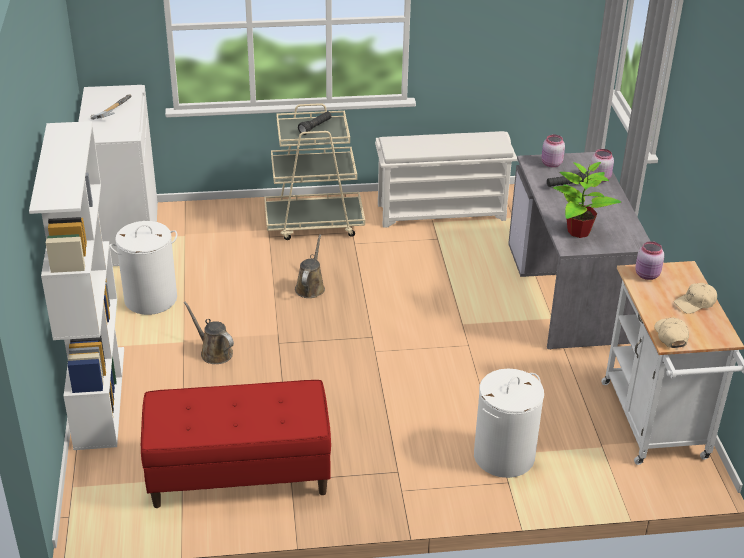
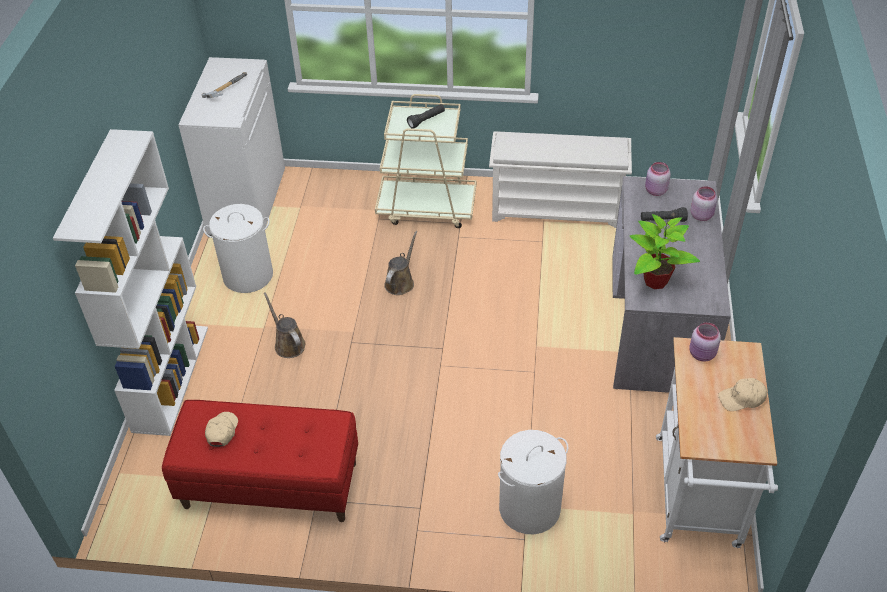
camera: 15 degrees right, 10 degrees up
(670, 336) = (700, 437): beige cap -> beige cap (222, 431)

